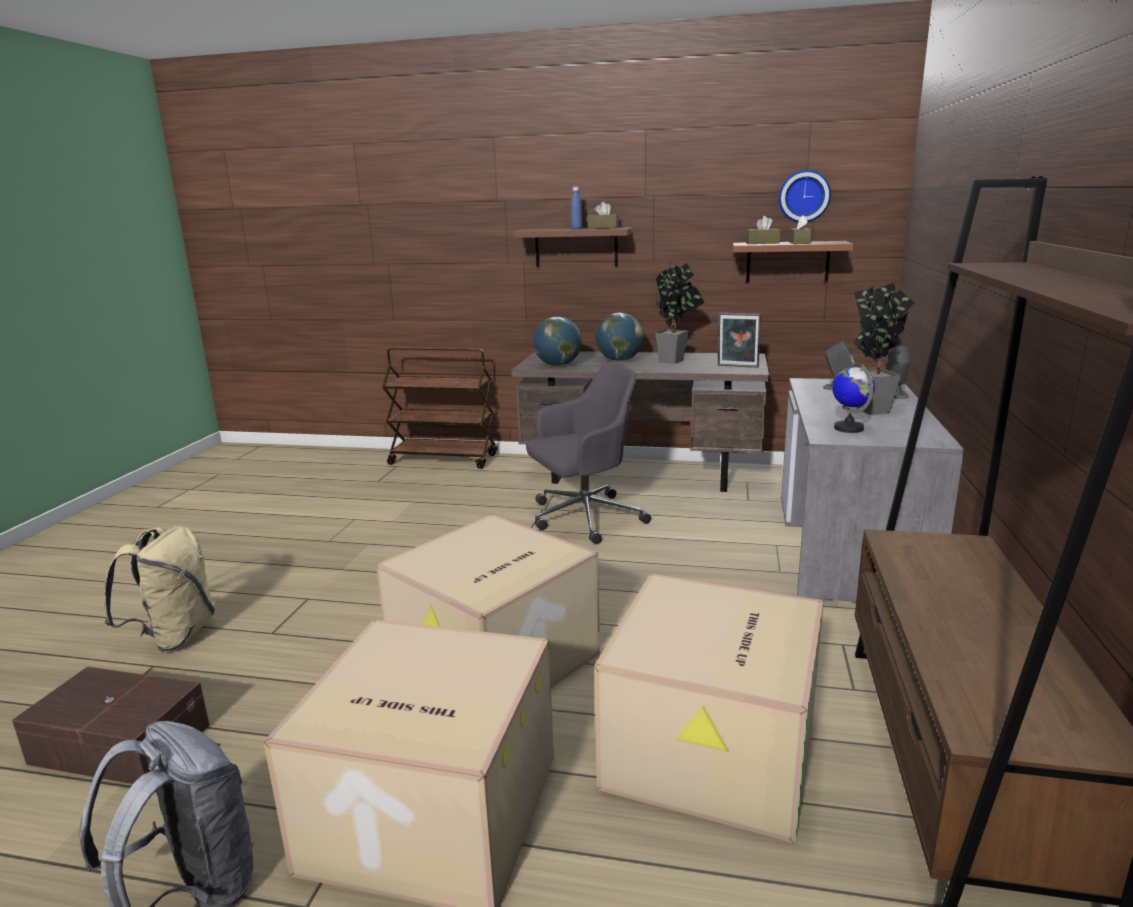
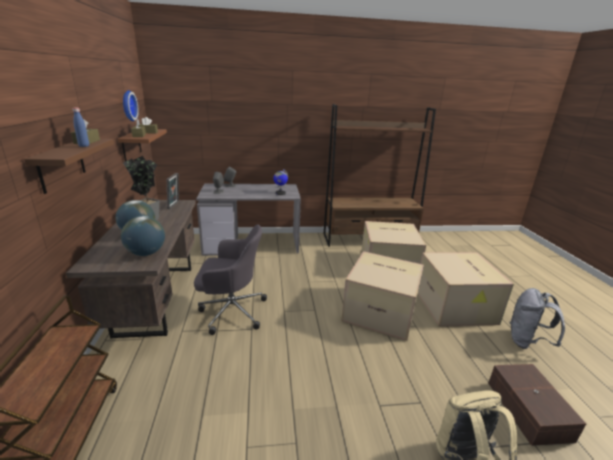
camera: 110 degrees left, 5 degrees up
(584, 518) = (231, 311): grey office chair -> grey office chair turned 135 degrees clockwise
(872, 409) = (252, 189): potted plant -> none

